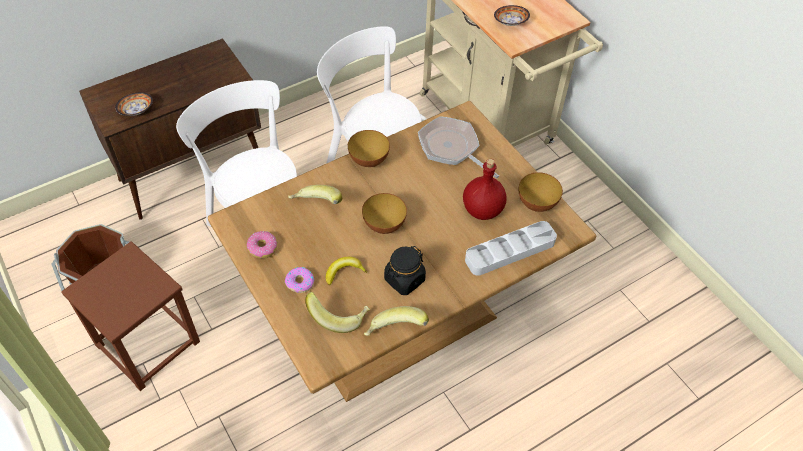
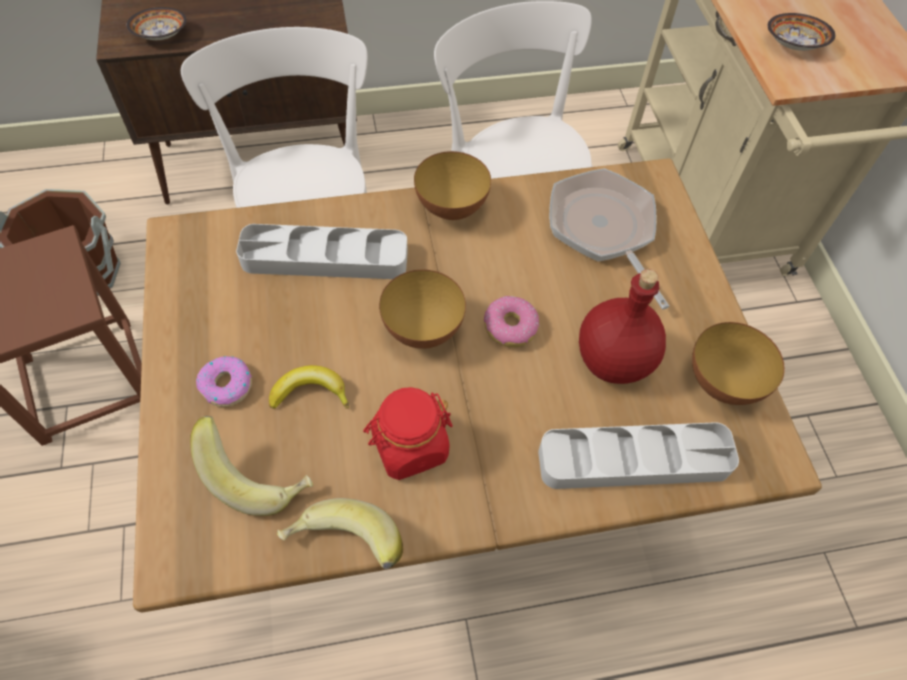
camera: 20 degrees right, 5 degrees up
(262, 248) = (199, 301): donut -> donut (510, 327)
(316, 206) = (325, 258): banana -> grey tray
(404, 280) = (409, 446): black jar -> red jar

